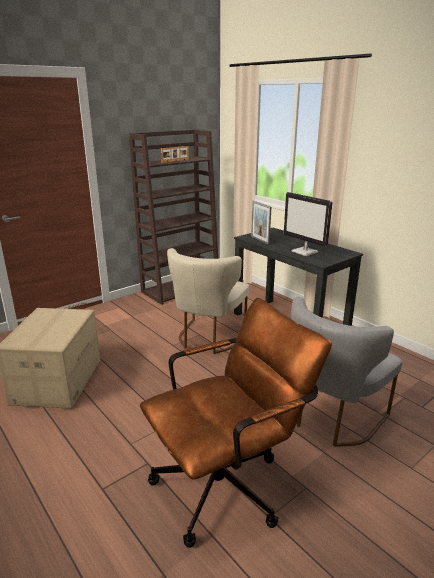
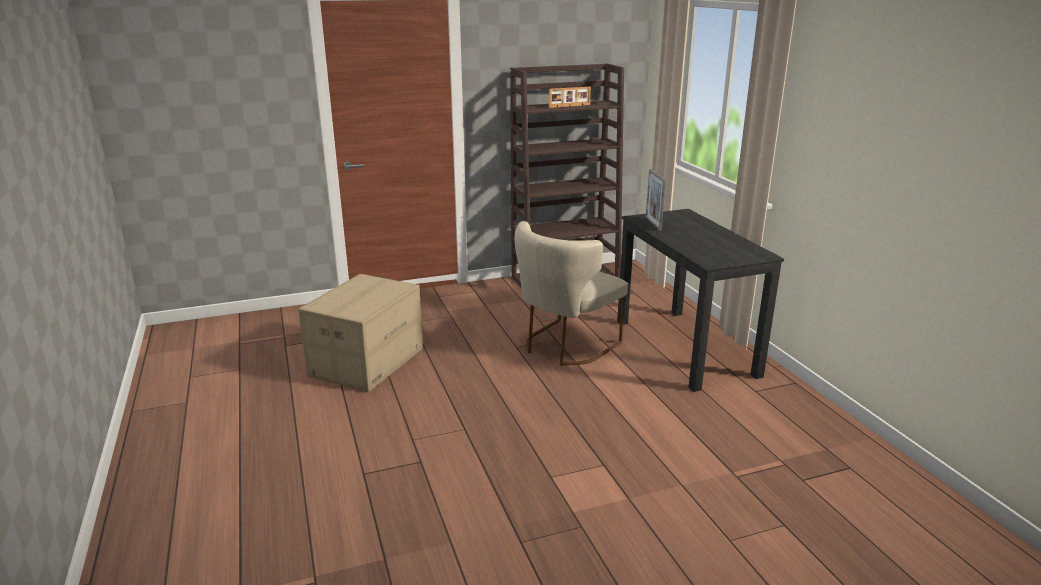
camera: 20 degrees right, 0 degrees up
(229, 483) = (497, 500): brown office chair -> none
(305, 252) = (700, 246): monitor -> none
(333, 418) = (666, 466): grey chair -> none

